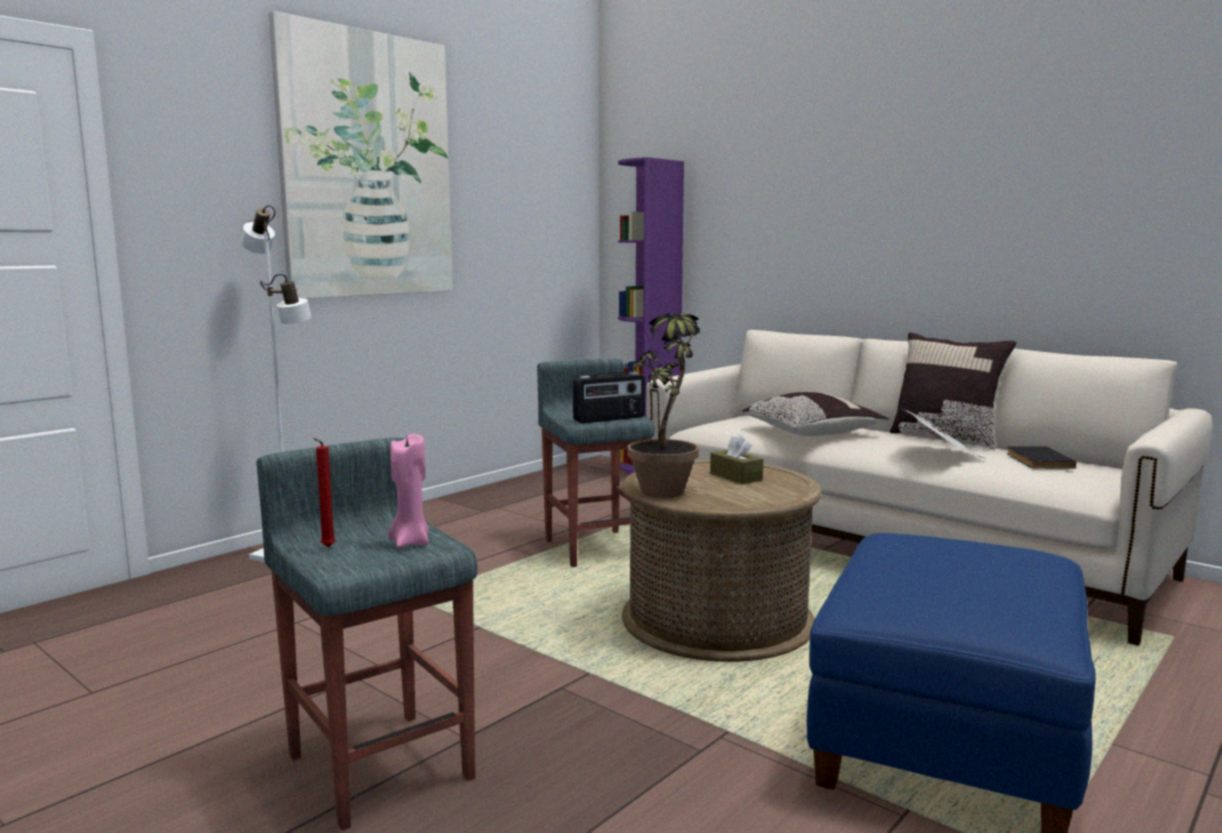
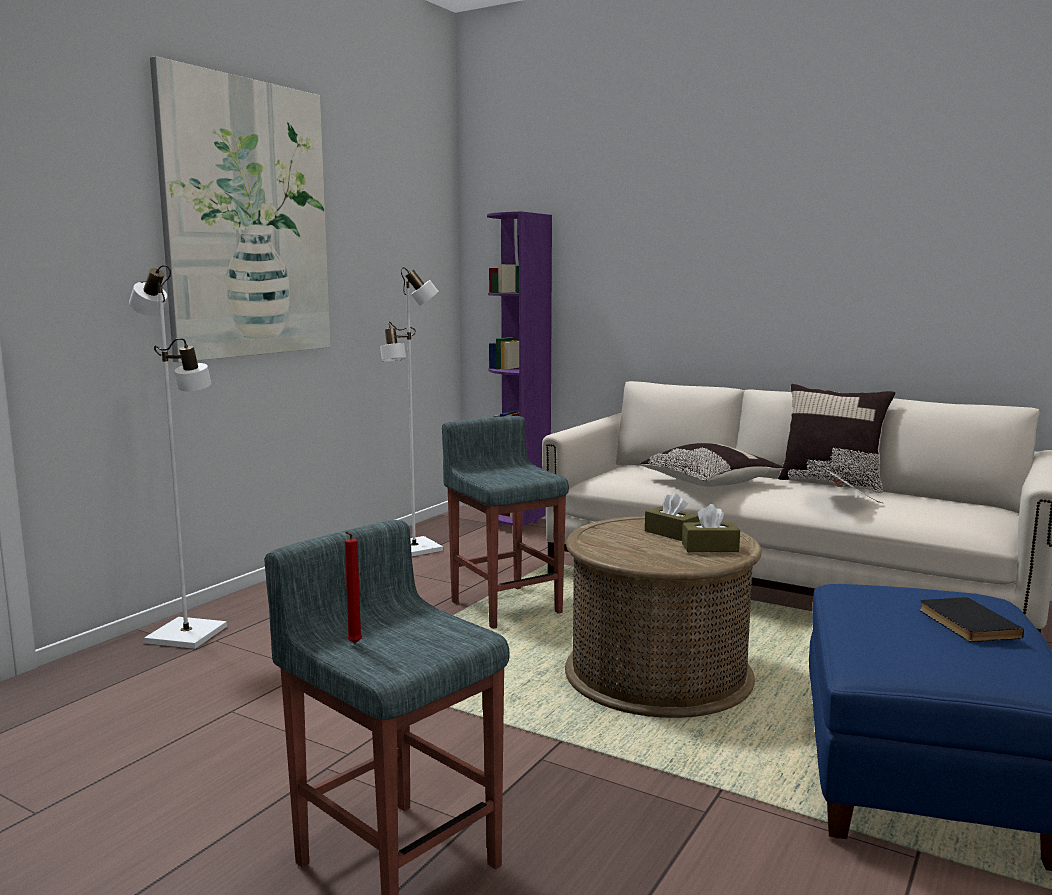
camera: 10 degrees left, 0 degrees up
(410, 542) = (436, 632): pink candle -> none
(533, 491) = (414, 548): none -> white floor lamp
(609, 419) = (525, 478): radio -> none
(668, 488) = (617, 549): potted plant -> none
(765, 491) = (710, 547): none -> brown tissue box
(1037, 460) = (927, 503): black book -> black book (965, 623)

